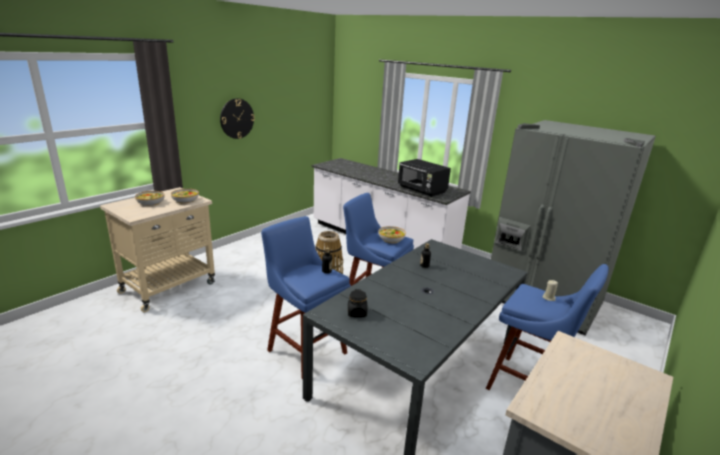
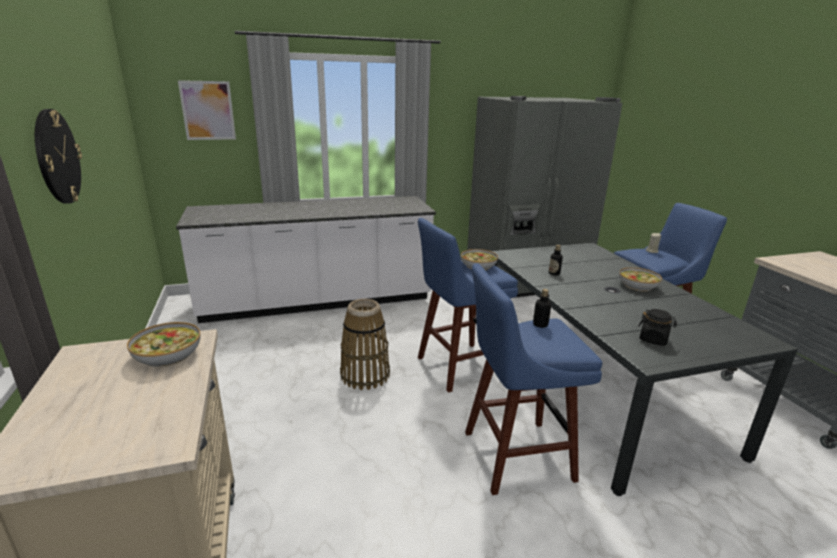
camera: 55 degrees left, 0 degrees up
(151, 202) = (102, 402): bowl -> bowl (637, 286)
(364, 105) = (208, 110): none -> picture
(422, 190) = (385, 208): black microwave -> none

